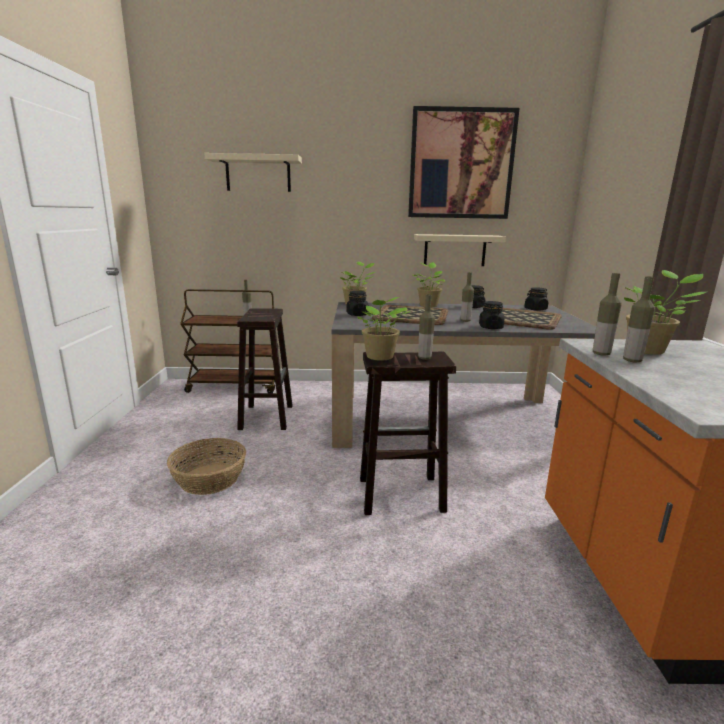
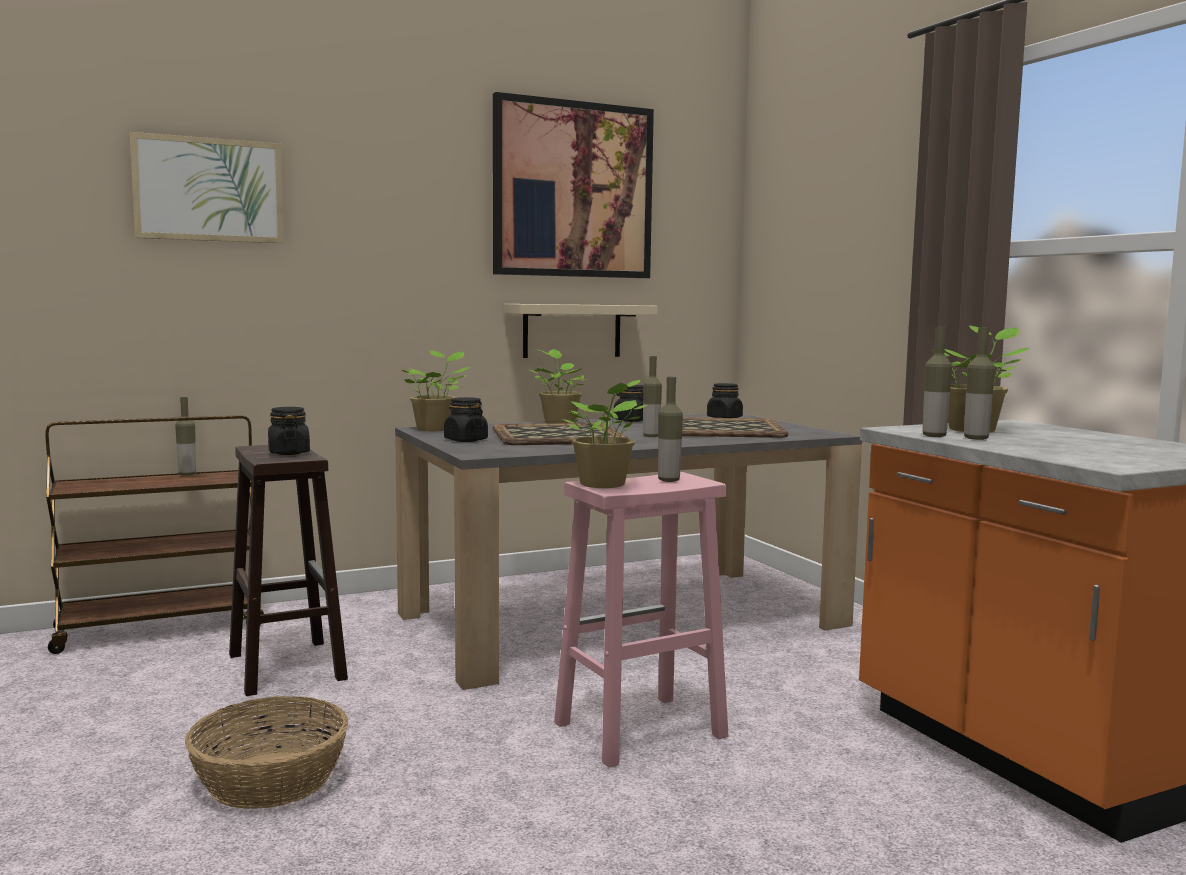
camera: 25 degrees left, 10 degrees down
(258, 174) = (209, 190): beige shelf -> picture
(399, 495) = (638, 730): brown stool -> pink stool
(490, 327) = (700, 441): black jar -> black jar (289, 453)

